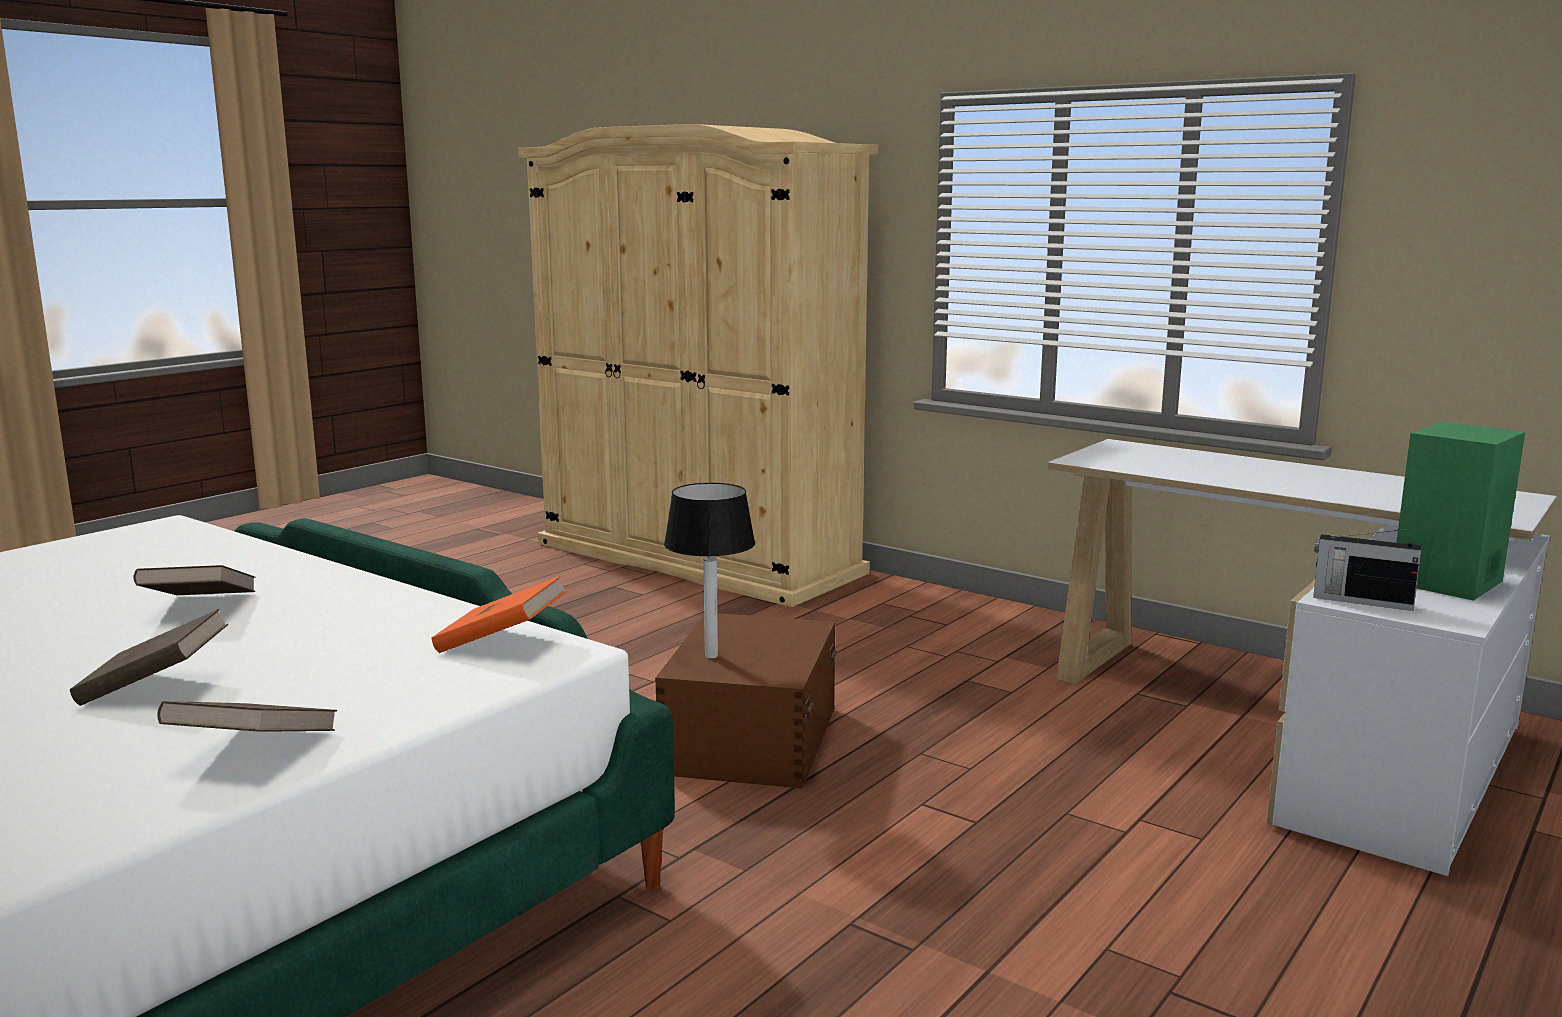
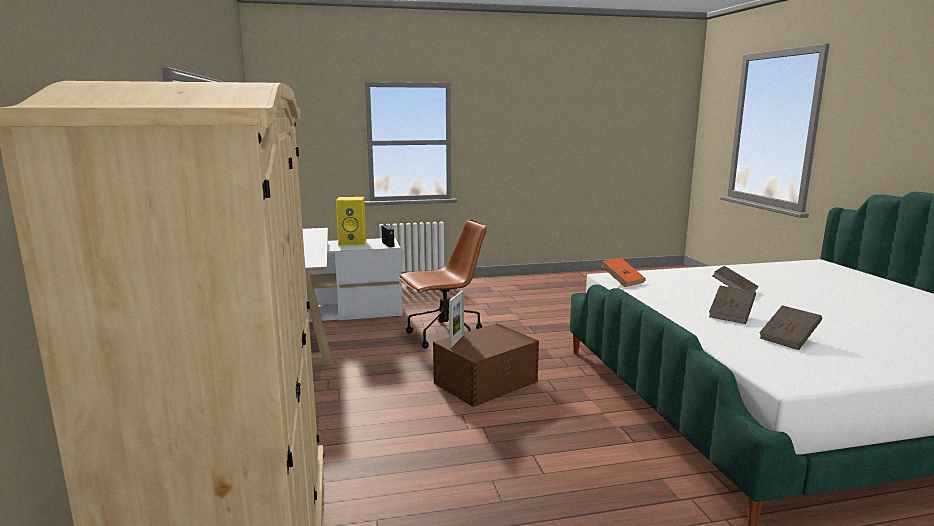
camera: 140 degrees left, 0 degrees up
(254, 751) = (699, 273): brown book -> brown book (788, 339)
(710, 656) = (506, 342): table lamp -> none
(798, 632) = (456, 341): none -> picture frame
(1038, 811) = (444, 335): none -> brown office chair
(1448, 583) = (353, 242): green speaker -> yellow speaker

